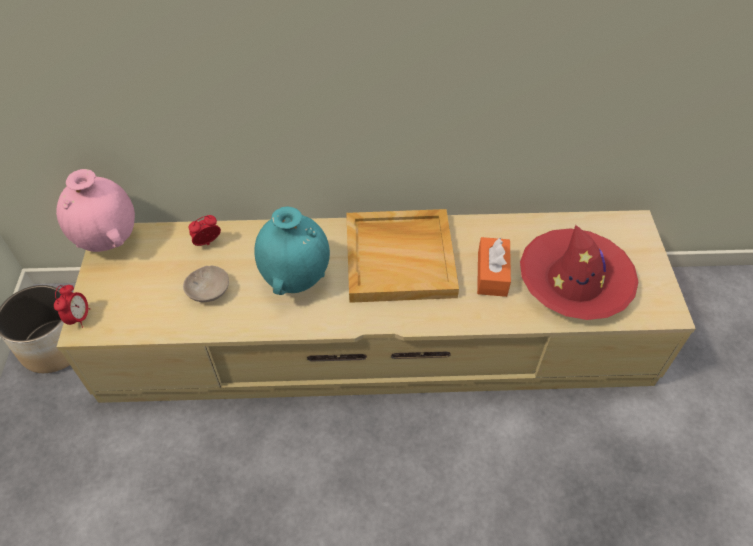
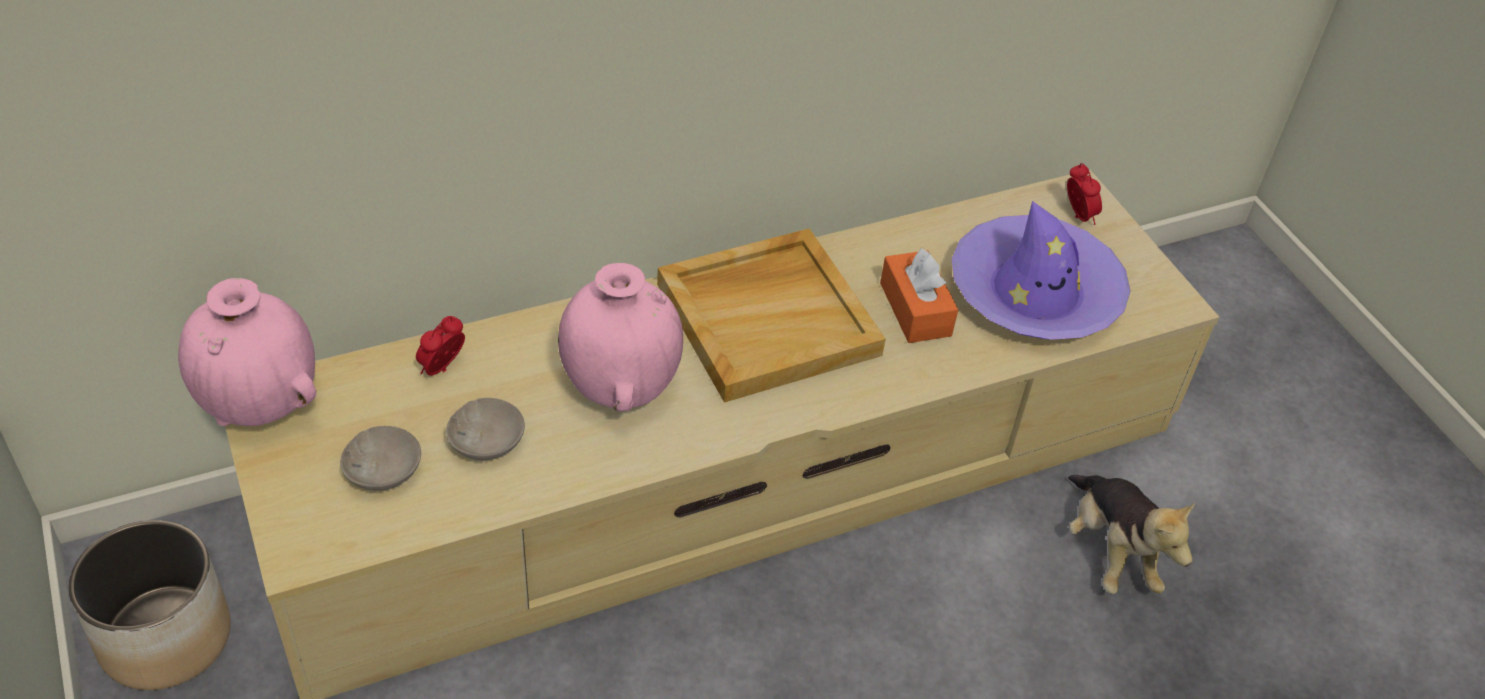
camera: 25 degrees left, 5 degrees down
(79, 318) = (282, 541): alarm clock -> alarm clock (1078, 216)
(148, 294) = (385, 473): none -> beige bowl
(296, 278) = (620, 387): turquoise vase -> pink vase
(574, 281) = (1035, 292): red hat -> purple hat
(582, 454) = (1110, 552): none -> plush toy

